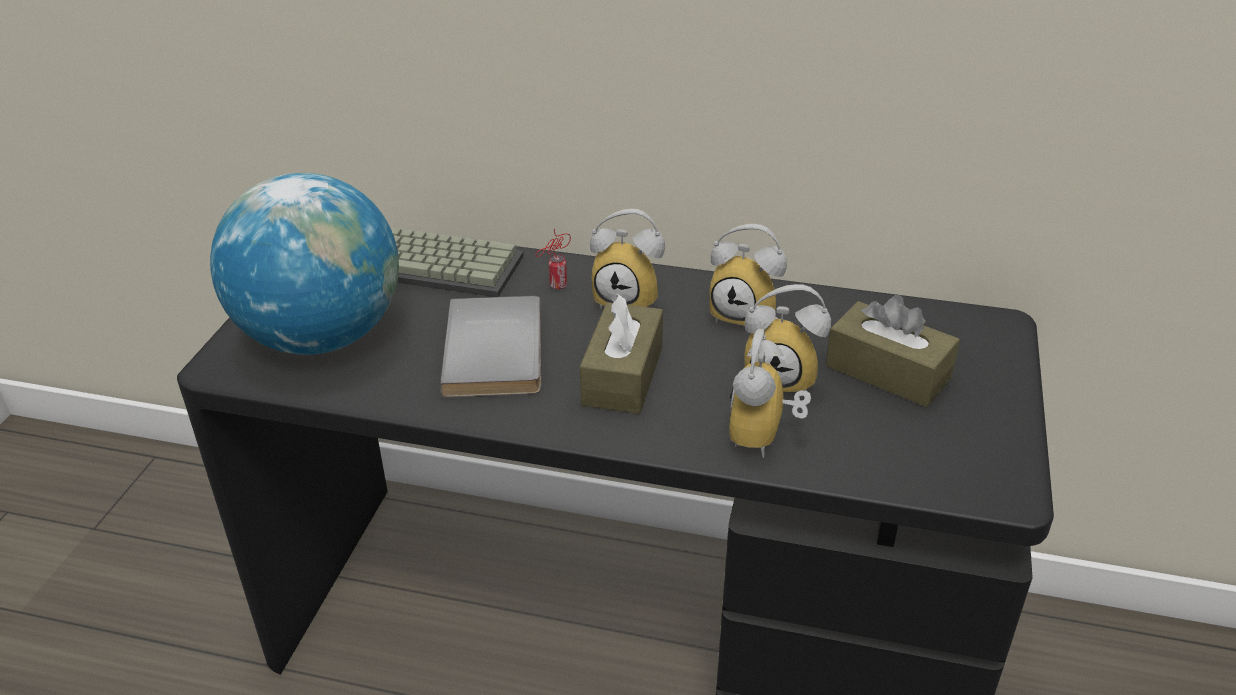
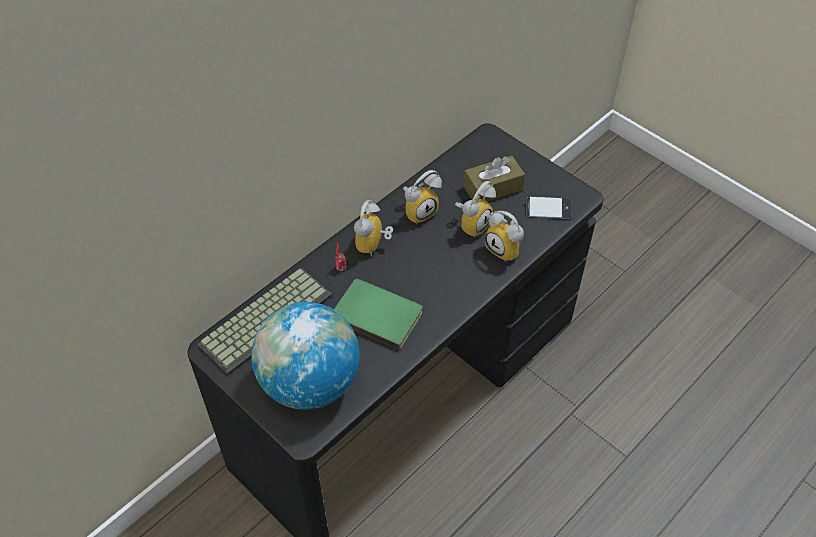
camera: 60 degrees left, 15 degrees up
(499, 351) = (378, 313): grey book -> green book
(623, 375) = (431, 276): brown tissue box -> none
(629, 298) = (374, 246): alarm clock -> alarm clock turned 150 degrees clockwise
(916, 457) = (548, 210): none -> phone

